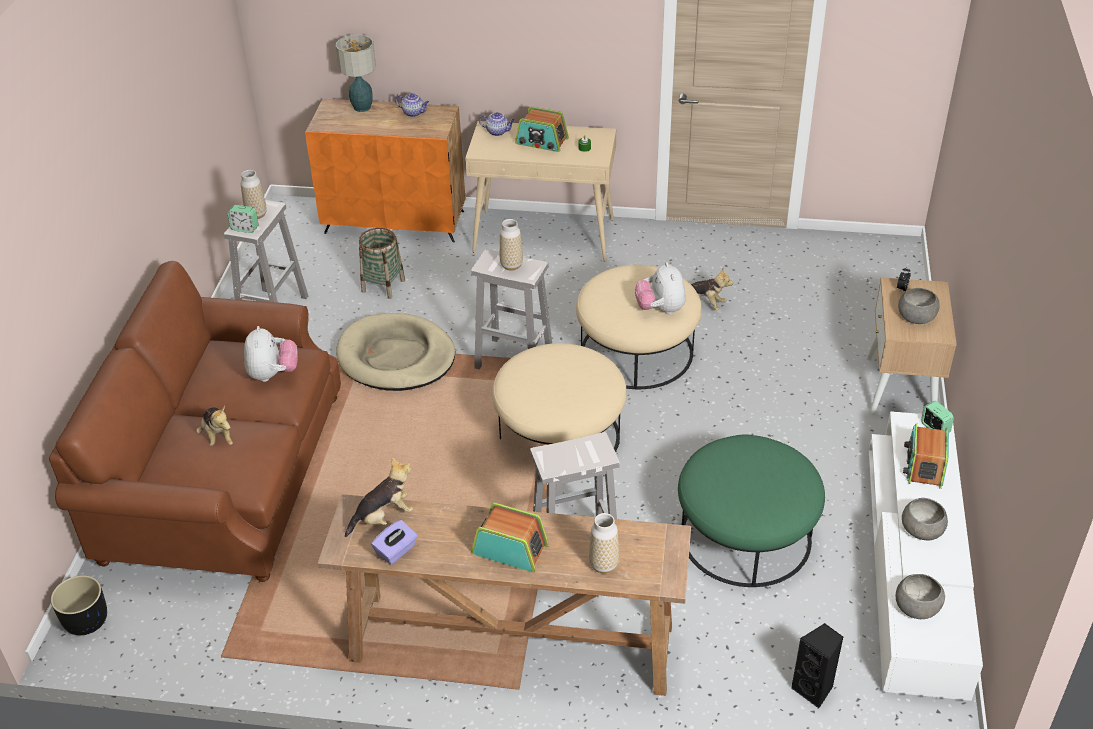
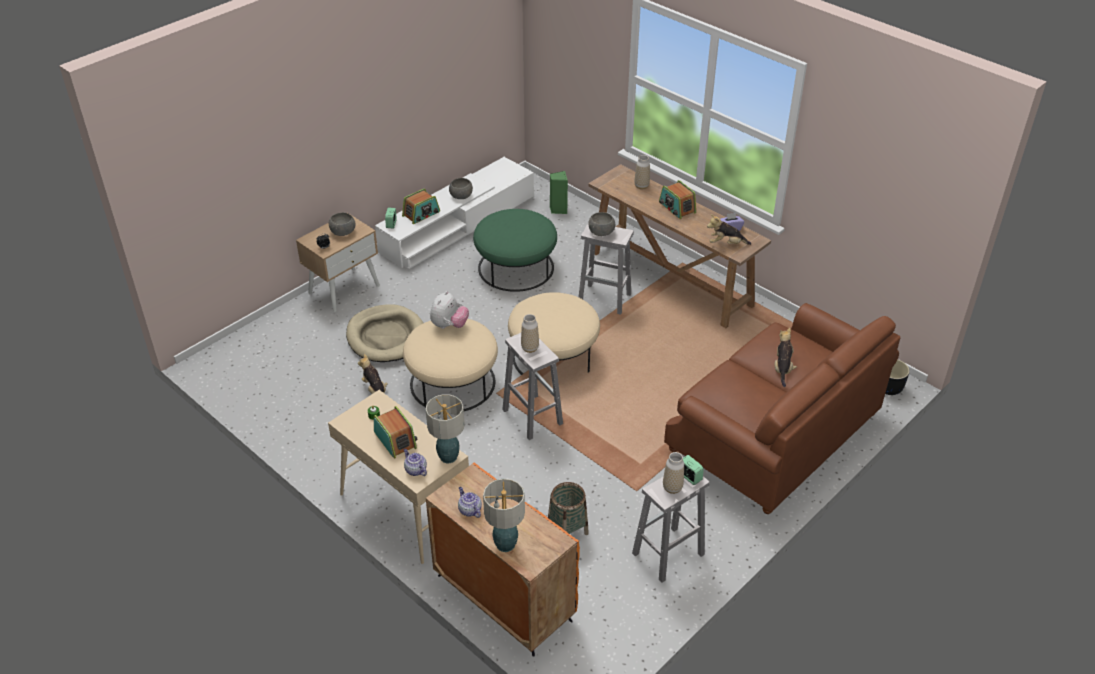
camera: 145 degrees left, 0 degrees up
(273, 374) = (728, 382): plush toy -> none
(396, 357) = (606, 461): beige dog bed -> beige dog bed (386, 337)
(480, 150) = (448, 457): none -> table lamp
(814, 689) = (558, 209): black speaker -> green speaker
(917, 606) = (501, 179): grey bowl -> grey bowl (601, 232)

